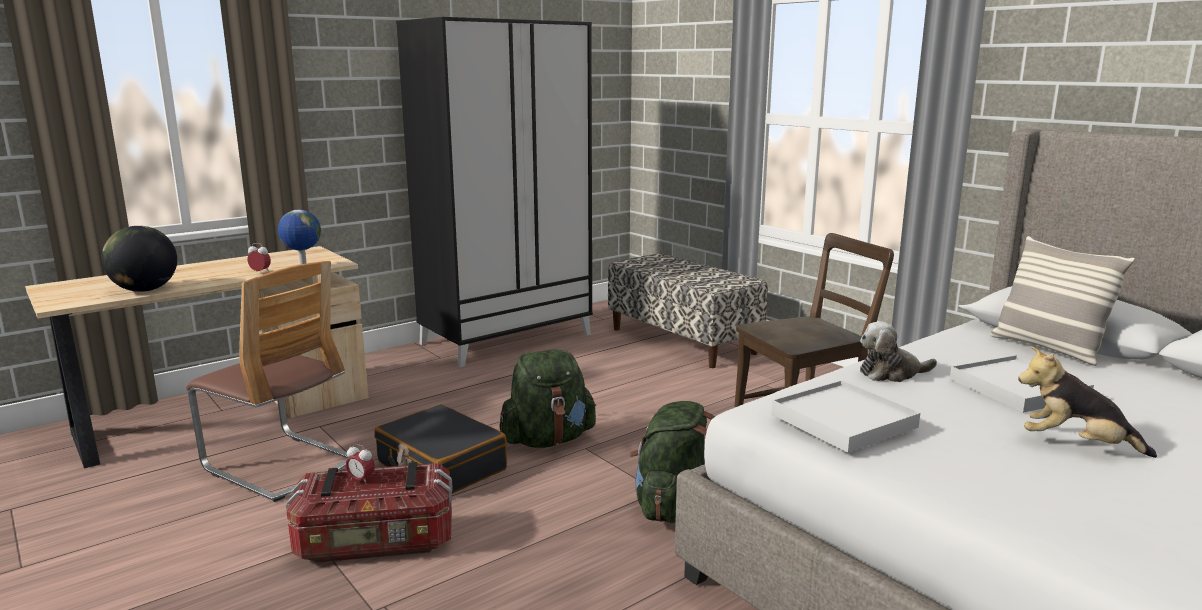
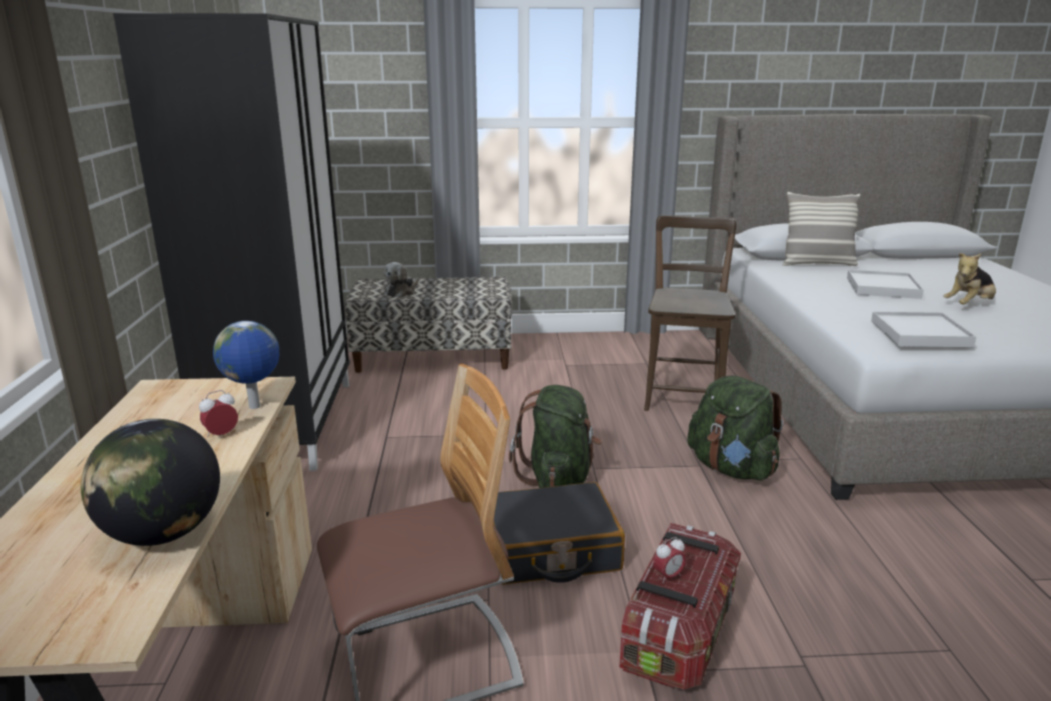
camera: 55 degrees left, 5 degrees up
(891, 373) = (832, 302): plush toy -> plush toy (402, 291)

